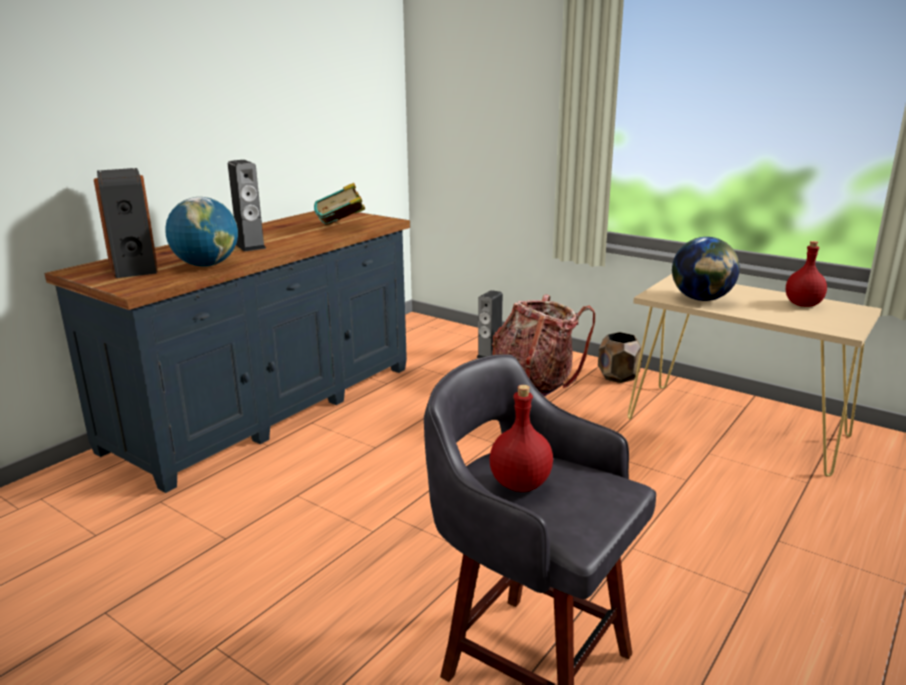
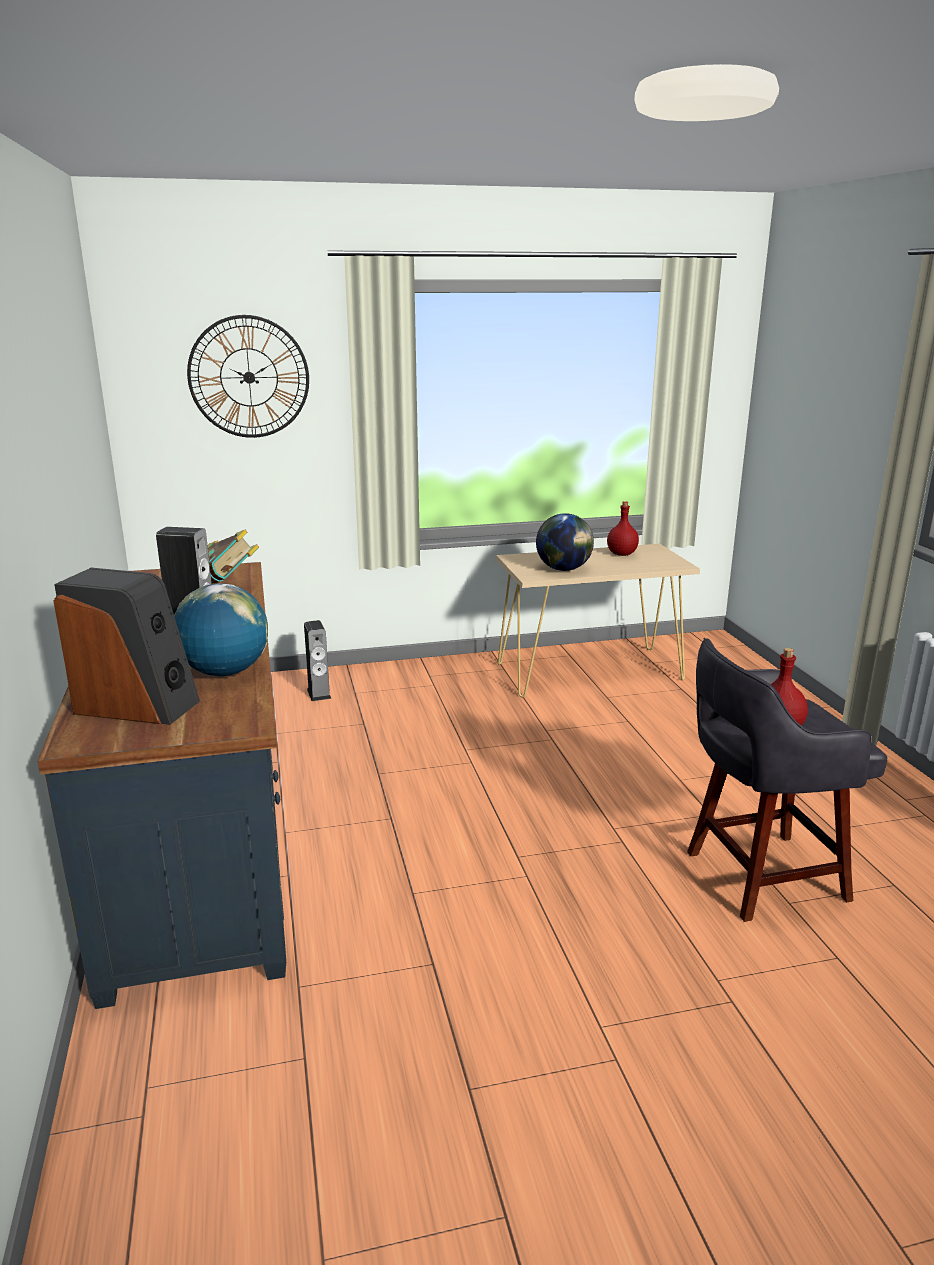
camera: 50 degrees left, 0 degrees up
(495, 75) = (249, 377): none -> wall clock
(535, 382) = (404, 700): backpack -> none
(618, 376) = (455, 668): brown planter -> none

